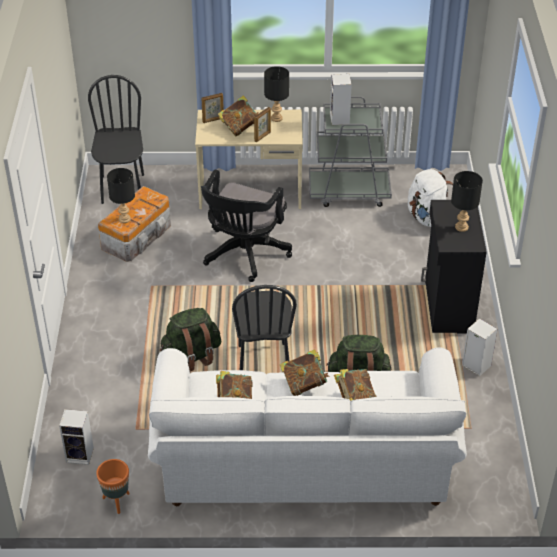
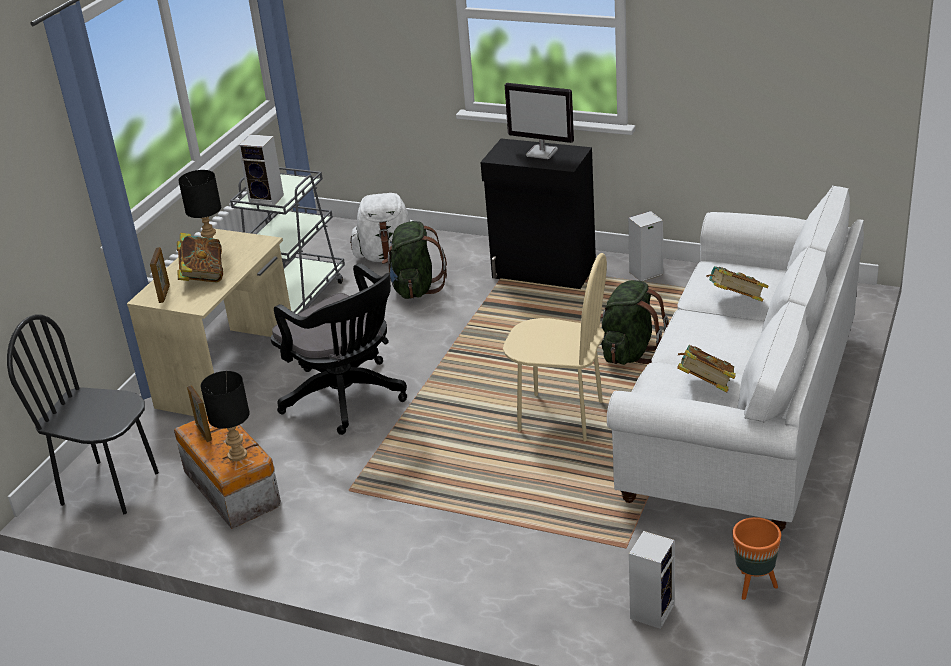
camera: 65 degrees left, 10 degrees down
(192, 356) = (512, 475): green backpack -> green backpack (415, 288)
(262, 136) = (239, 262): picture frame -> picture frame (204, 432)
(263, 363) = (560, 417): black chair -> beige chair
(304, 384) = (689, 333): book -> none
(462, 227) = (542, 152): black table lamp -> monitor

